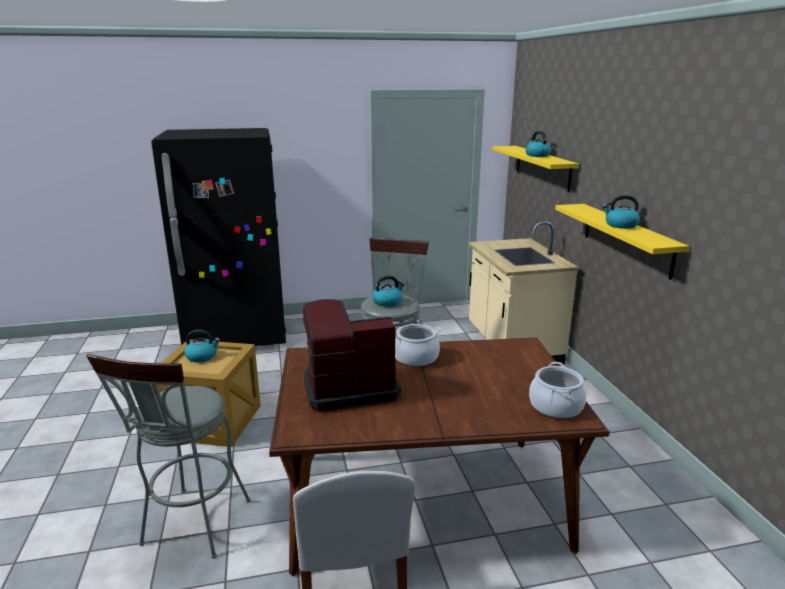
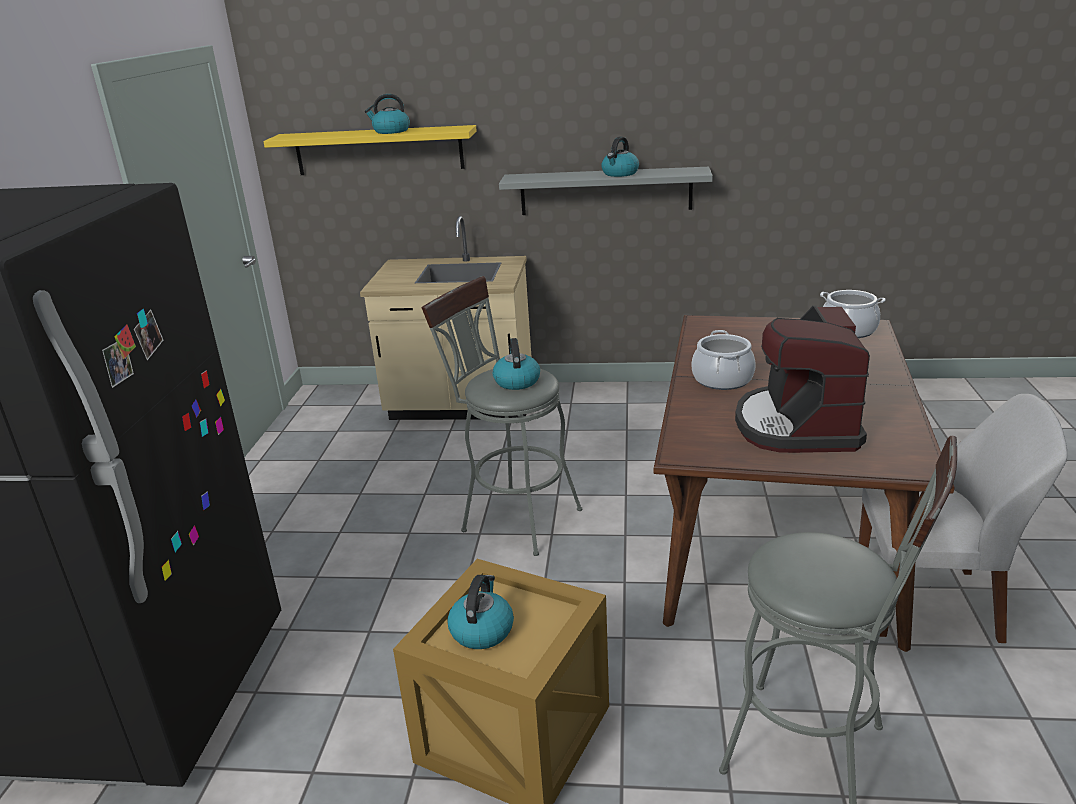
camera: 70 degrees left, 5 degrees up
(626, 239) = (605, 191): yellow shelf -> grey shelf

